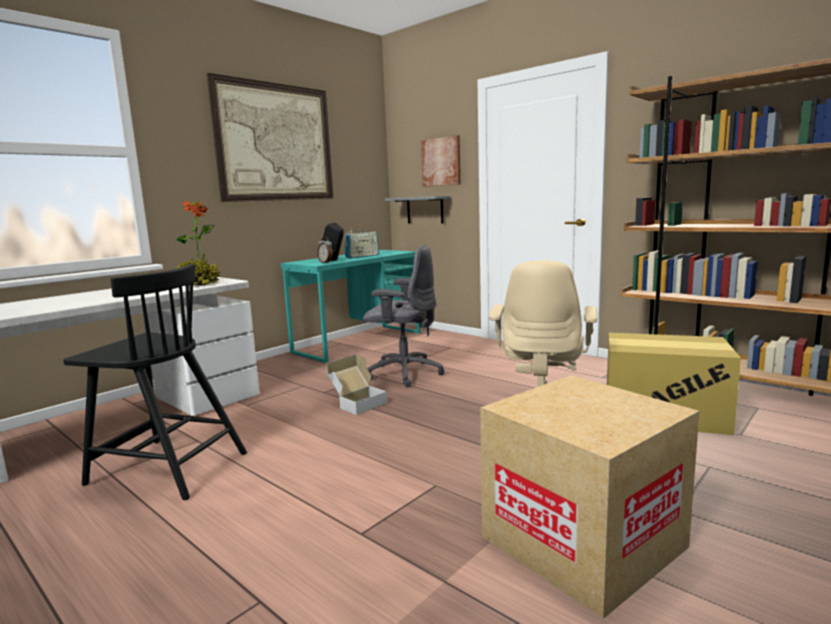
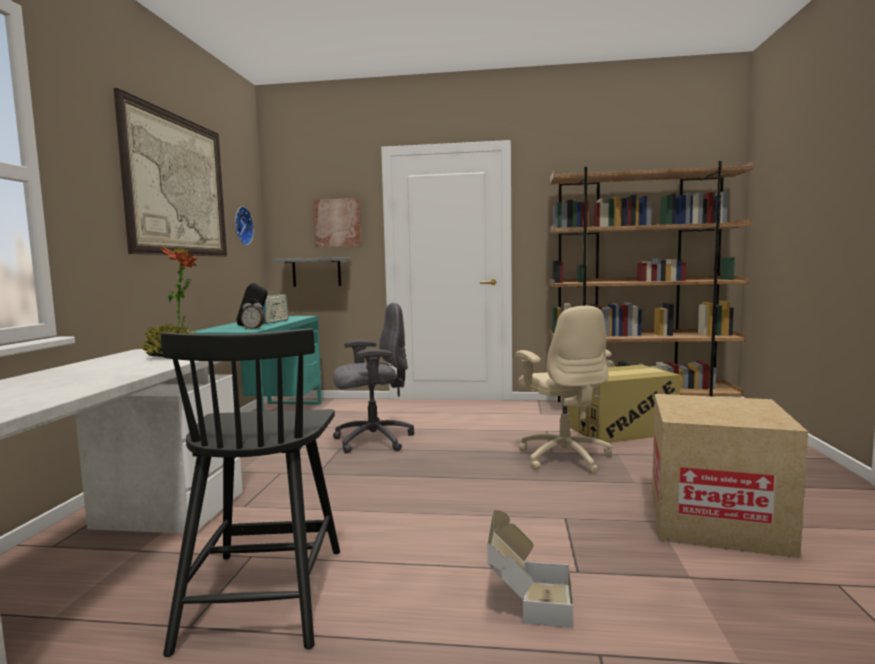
camera: 35 degrees left, 5 degrees down
(166, 468) = (264, 594): black chair -> black chair turned 105 degrees clockwise
(355, 170) = (241, 226): none -> wall clock
(357, 403) = (374, 475): cardboard box -> cardboard box (527, 601)

